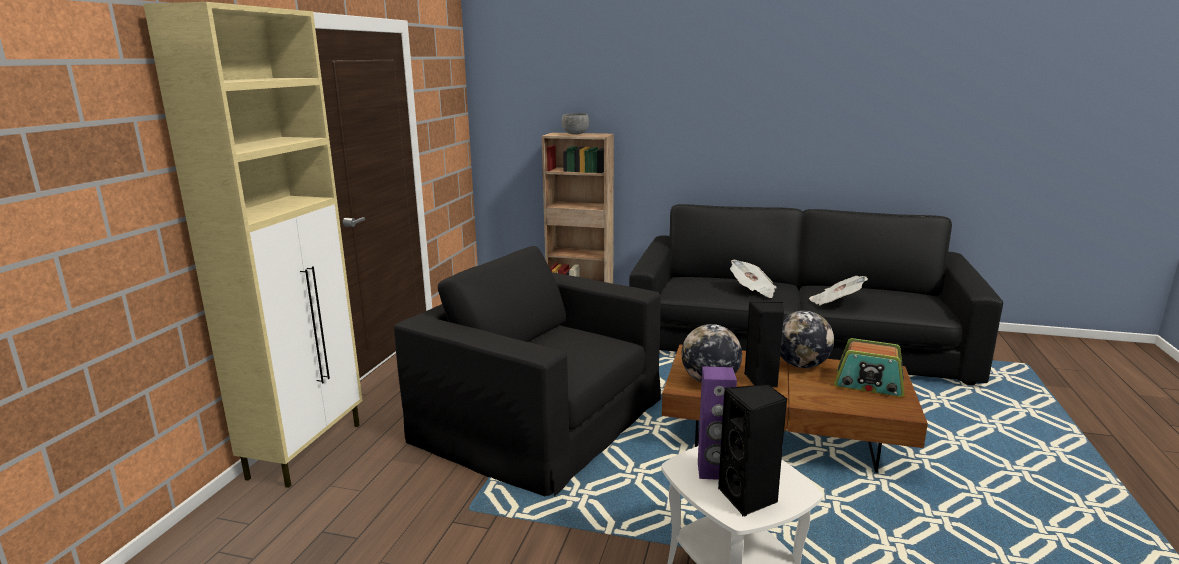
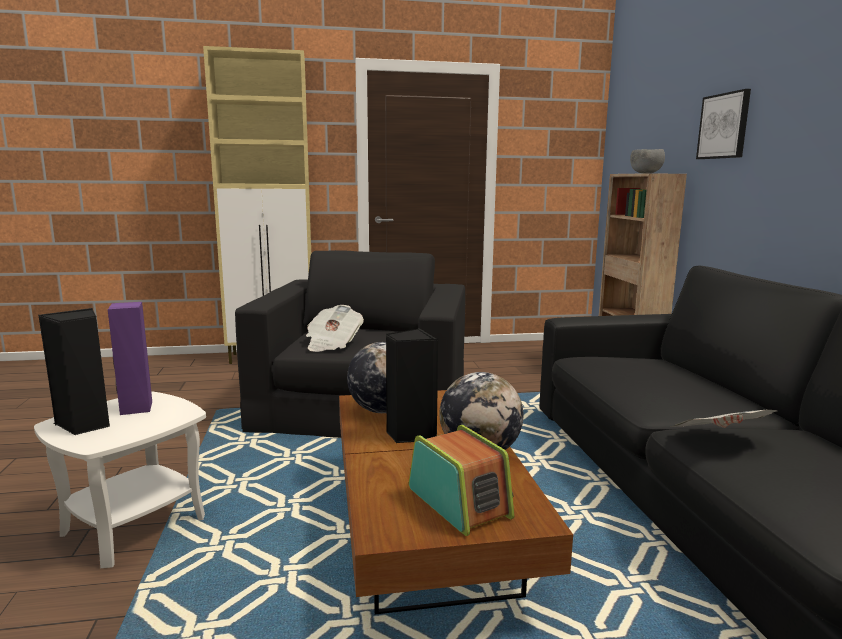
camera: 65 degrees right, 5 degrees down
(645, 98) = (724, 126): none -> picture
(753, 291) = (655, 387): newspaper -> newspaper (332, 344)
(868, 384) = (459, 502): radio -> radio turned 150 degrees clockwise

